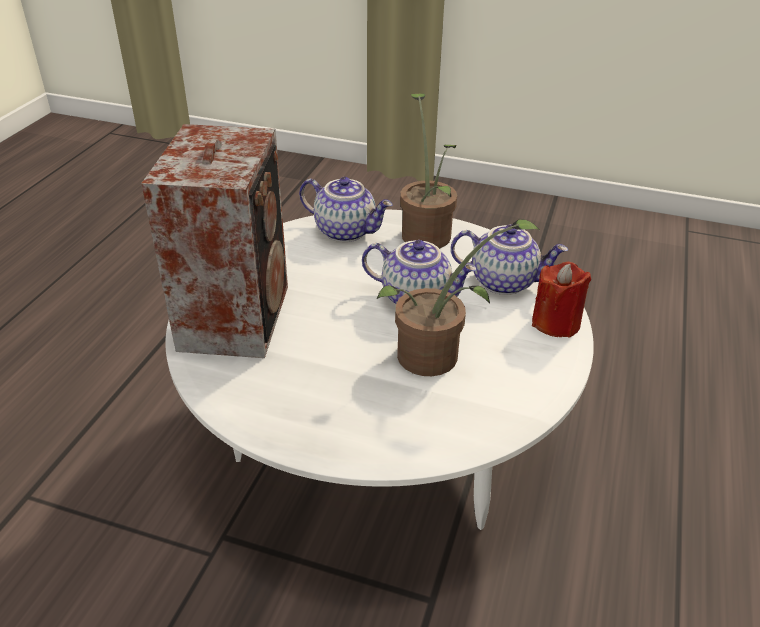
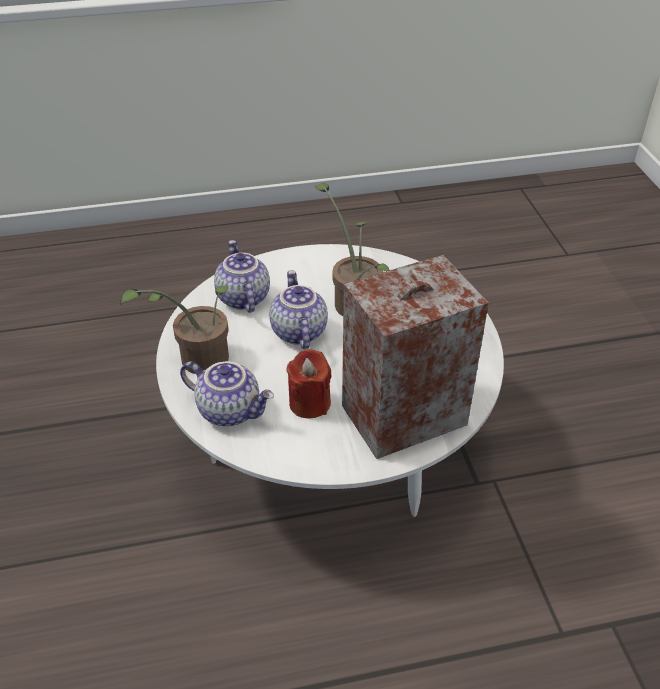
camera: 120 degrees left, 5 degrees up
(346, 231) = (230, 410): teapot -> teapot turned 120 degrees clockwise
(556, 323) = (274, 264): red candle -> red candle (309, 403)

